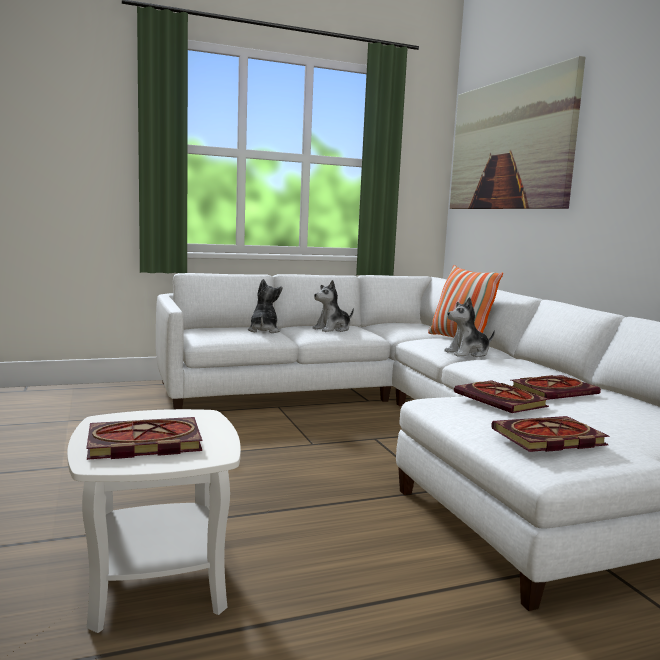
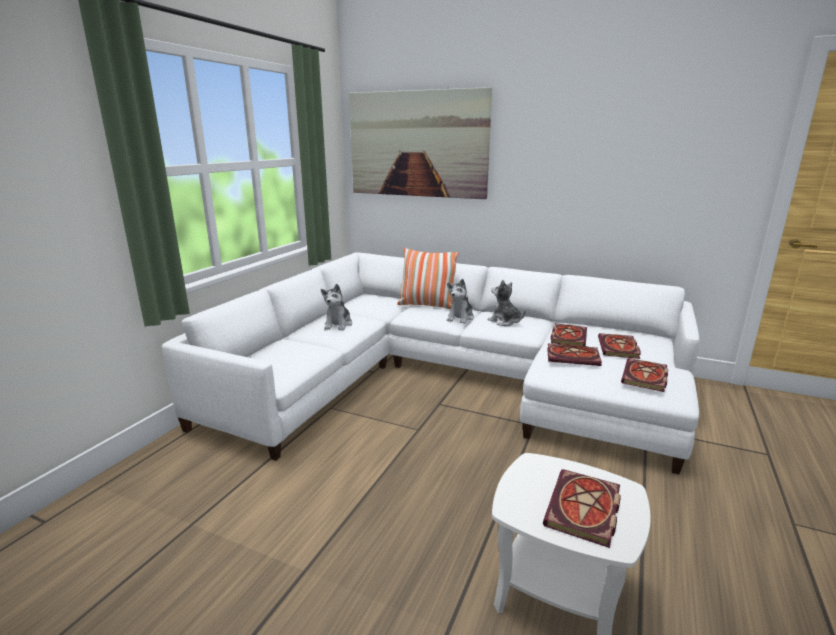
camera: 45 degrees left, 10 degrees up
(263, 331) = (297, 347): plush toy -> plush toy (505, 321)
(596, 414) = (619, 348): none -> book

